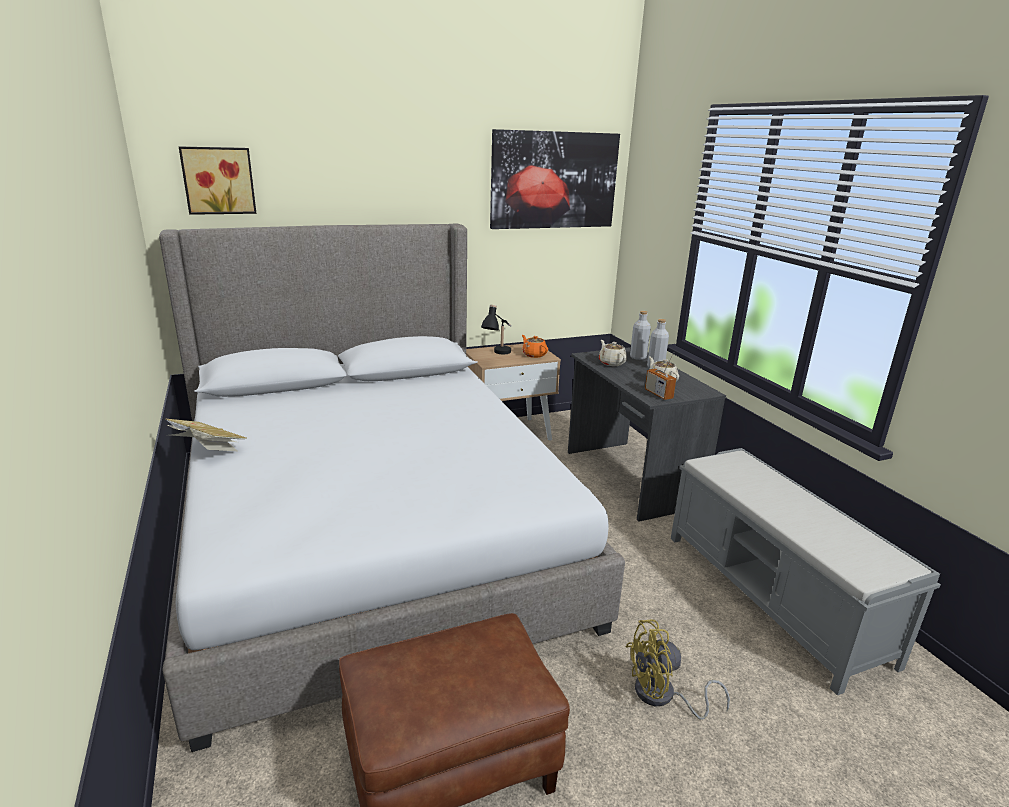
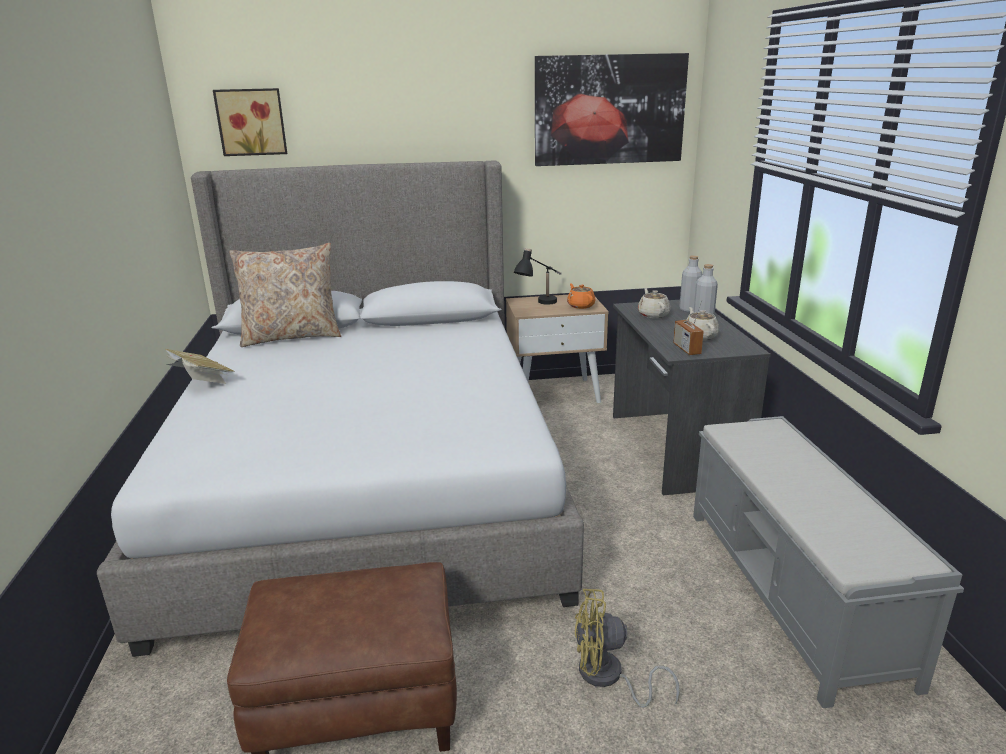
camera: 15 degrees right, 0 degrees up
(279, 396) = (292, 336): none -> beige pillow

